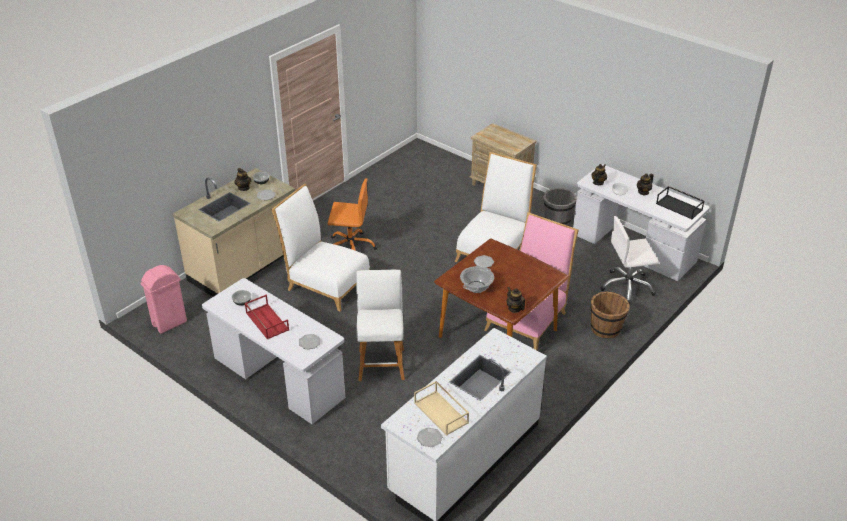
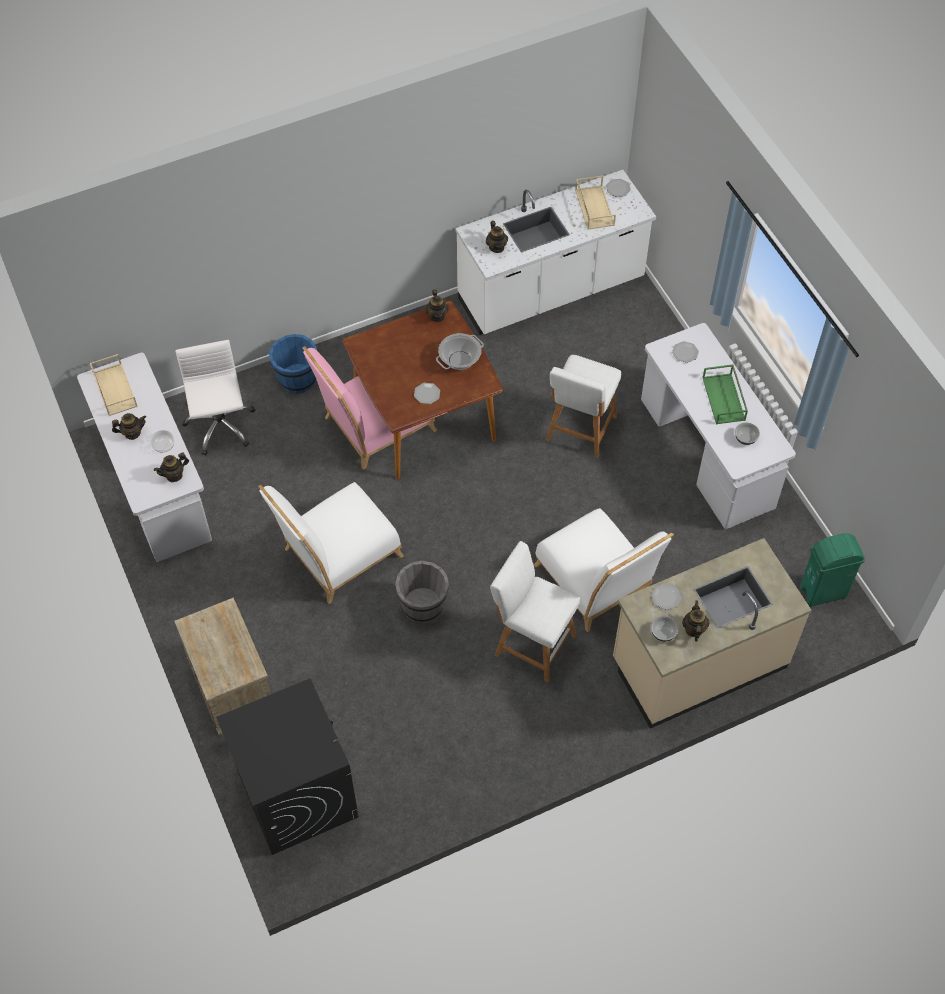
camera: 155 degrees left, 20 degrees up
(169, 323) = (823, 592): pink trash can -> green trash can
(266, 321) = (724, 399): red tray -> green tray
(351, 247) = (531, 643): orange office chair -> white stool
(437, 165) = (296, 793): none -> black washing machine
(502, 352) = (496, 247): none -> teapot
(557, 220) = (208, 578): grey bucket -> grey bucket (423, 606)
(606, 329) = (297, 378): brown bucket -> blue bucket
(627, 287) = (220, 426): white office chair -> white office chair turned 120 degrees counterclockwise
(679, 207) = (114, 389): black tray -> beige tray

